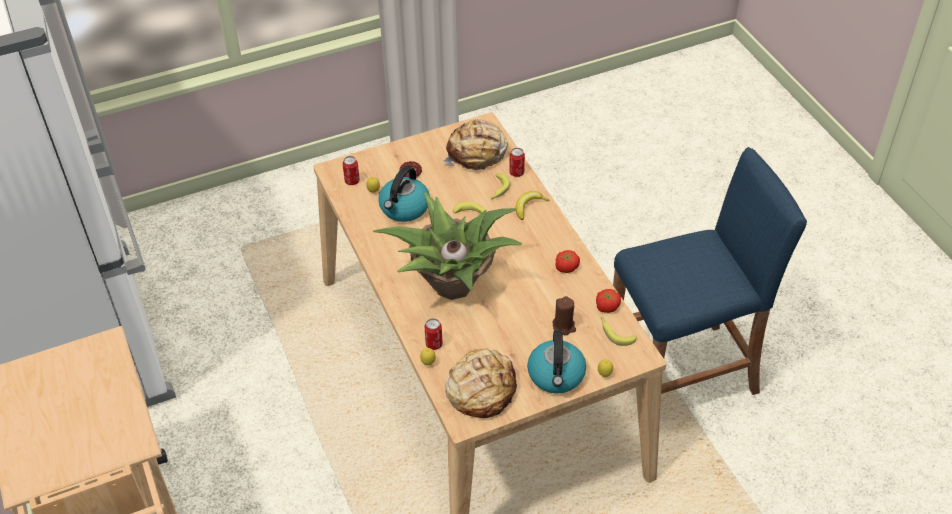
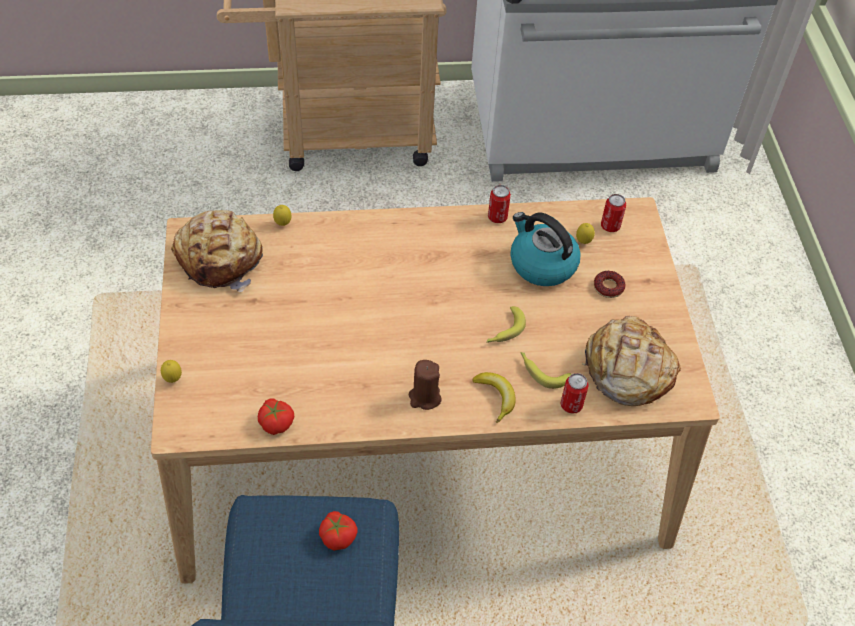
camera: 105 degrees right, 5 degrees up
(434, 344) = (307, 235): can -> can (497, 217)
(451, 284) = (390, 275): potted plant -> none
(556, 375) = (199, 332): kettle -> none
(564, 326) = (268, 364): brown candle -> brown candle (424, 397)
(566, 267) = (365, 401): tomato -> tomato (338, 536)
(615, 333) = (228, 415): banana -> none

